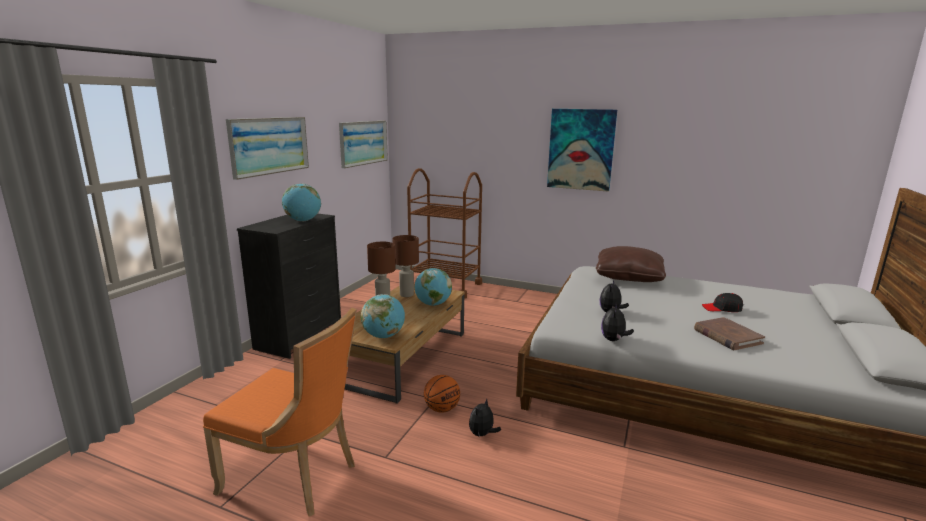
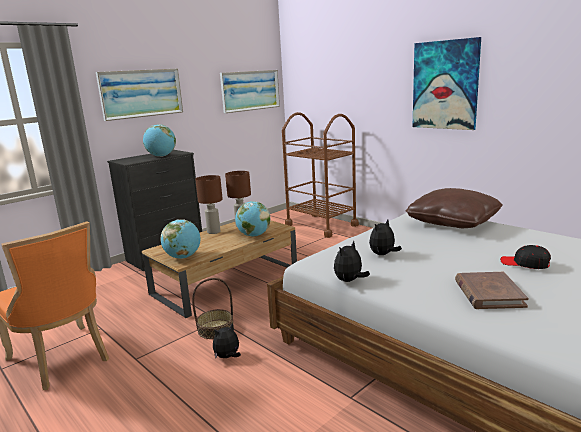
camera: 25 degrees right, 0 degrees up
(441, 409) = (215, 329): basketball -> basket

